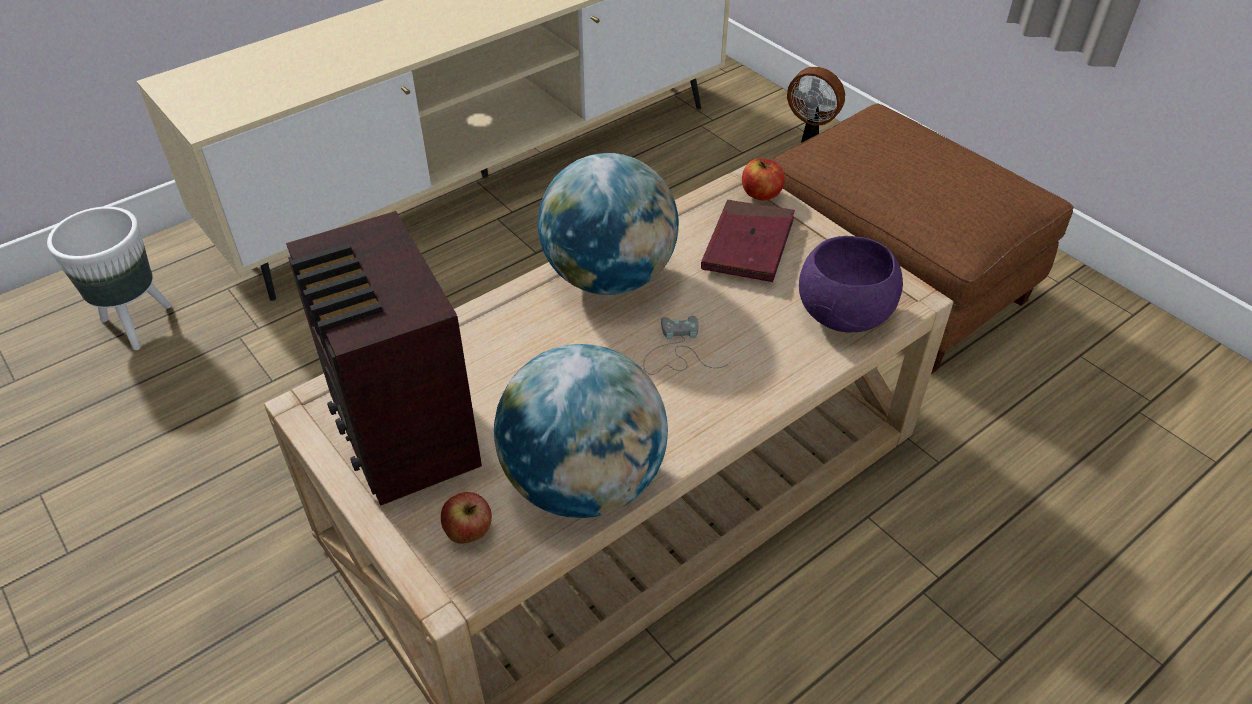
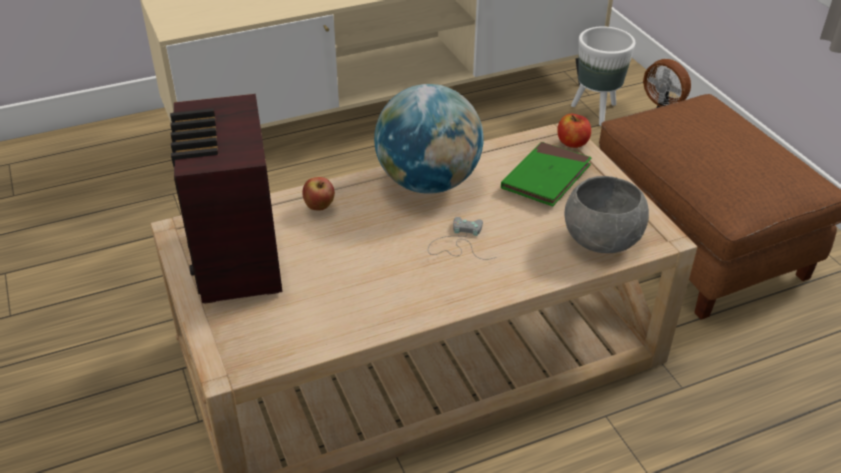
camera: 15 degrees right, 5 degrees down
(136, 324) = (106, 172): white planter -> white planter (595, 111)
(469, 534) = (257, 335): apple -> apple (319, 207)
(583, 483) = (351, 318): globe -> none
(748, 245) = (546, 177): red book -> green book
(845, 313) = (602, 239): purple bowl -> grey bowl

